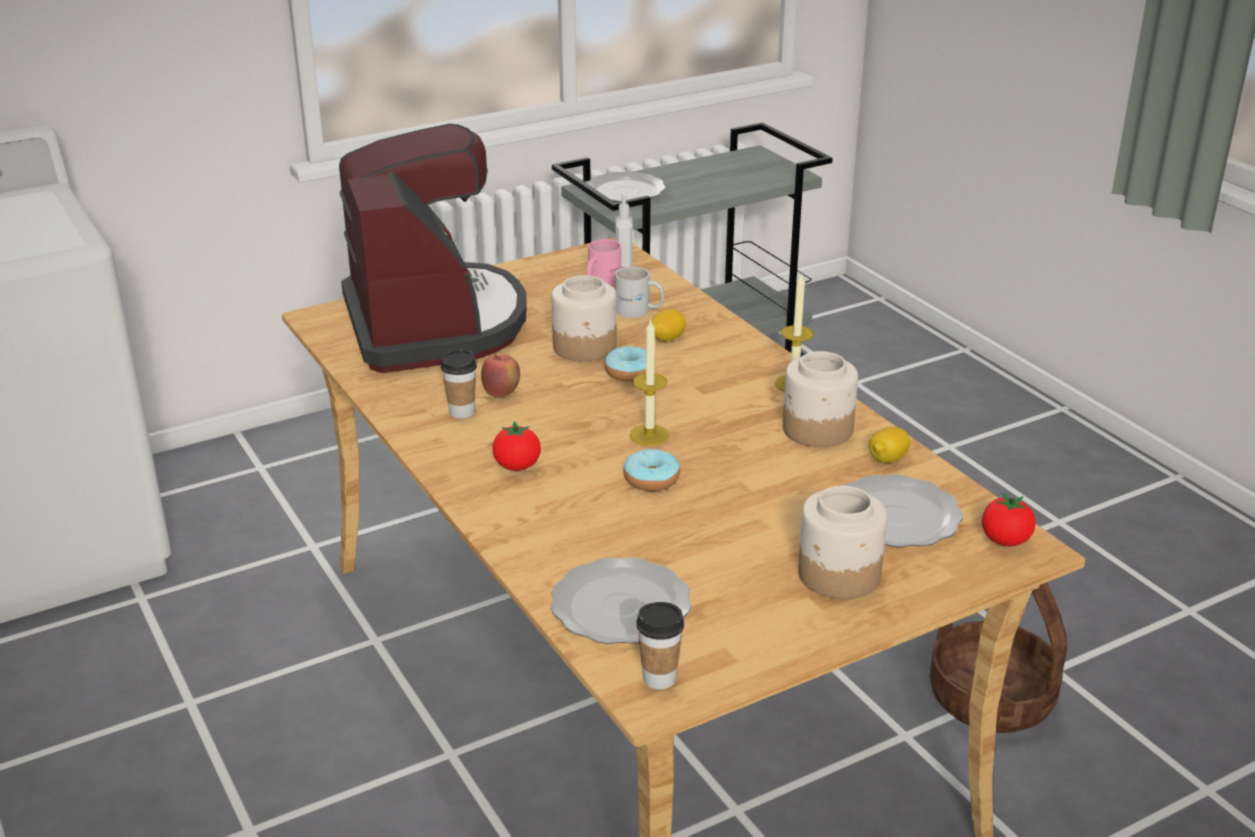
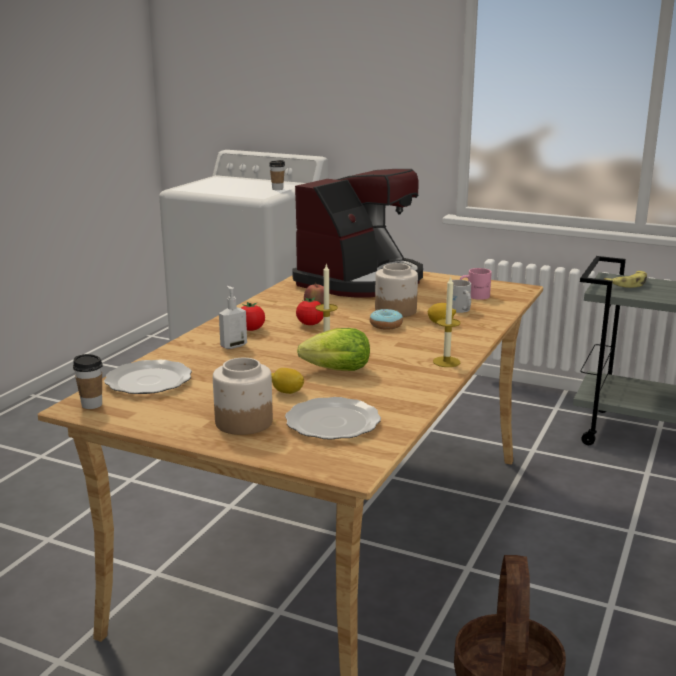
camera: 55 degrees right, 10 degrees down
(462, 412) = (285, 307): cup -> cup (277, 189)
(623, 263) = (508, 294): soap dispenser -> soap dispenser (233, 345)
(624, 191) = (628, 283): plate -> banana
(651, 479) = (280, 357): donut -> none
(740, 461) = (333, 370): none -> lettuce
(817, 430) = (401, 380): jar -> none
(887, 459) = (398, 405): lemon -> lemon (287, 392)
(1005, 541) = (350, 460): tomato -> tomato (310, 324)

